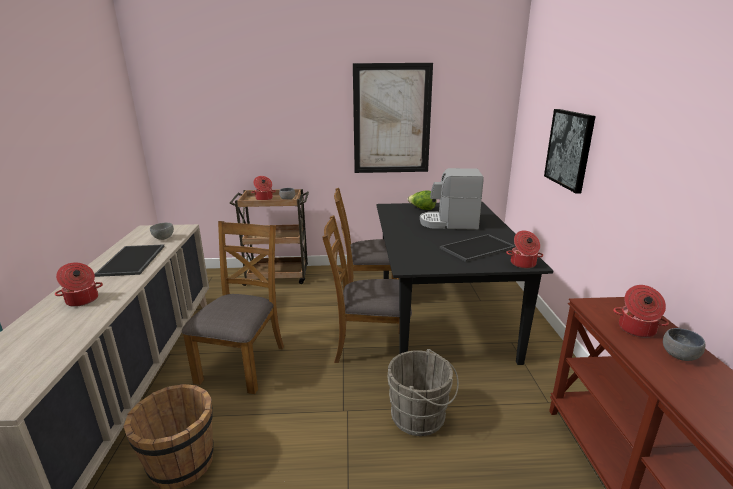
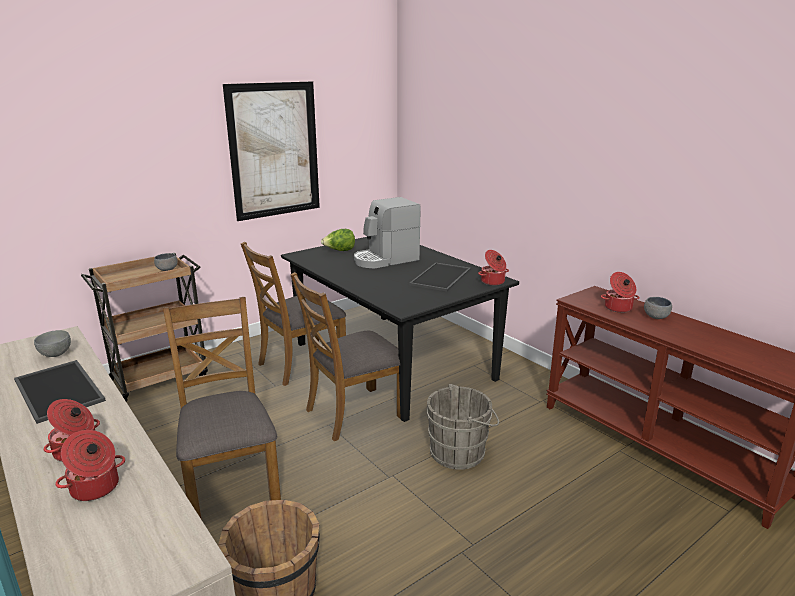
camera: 35 degrees left, 0 degrees up
(264, 199) = (131, 275): cooking pot -> cooking pot (95, 488)
(569, 149) = (485, 167): picture -> none

